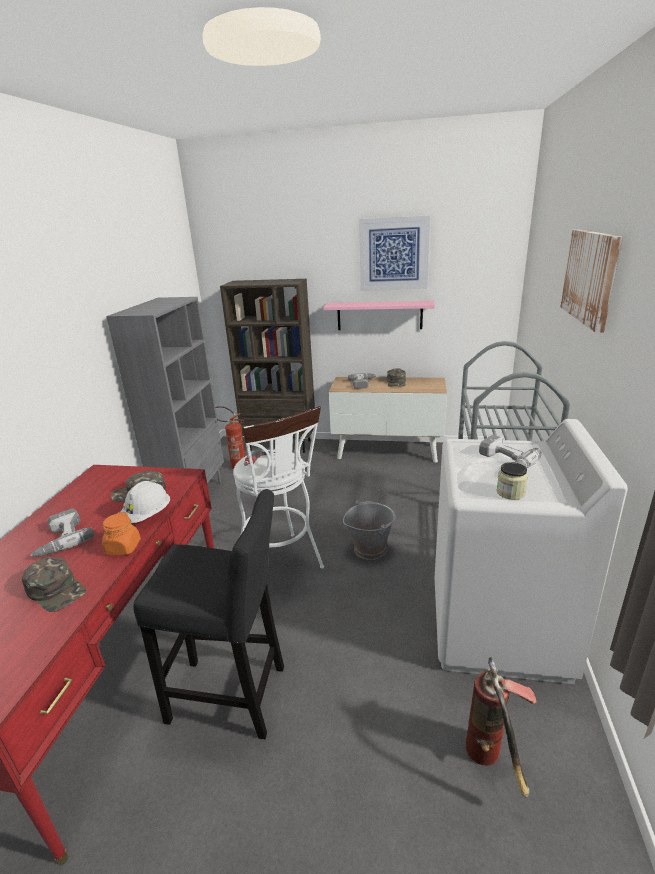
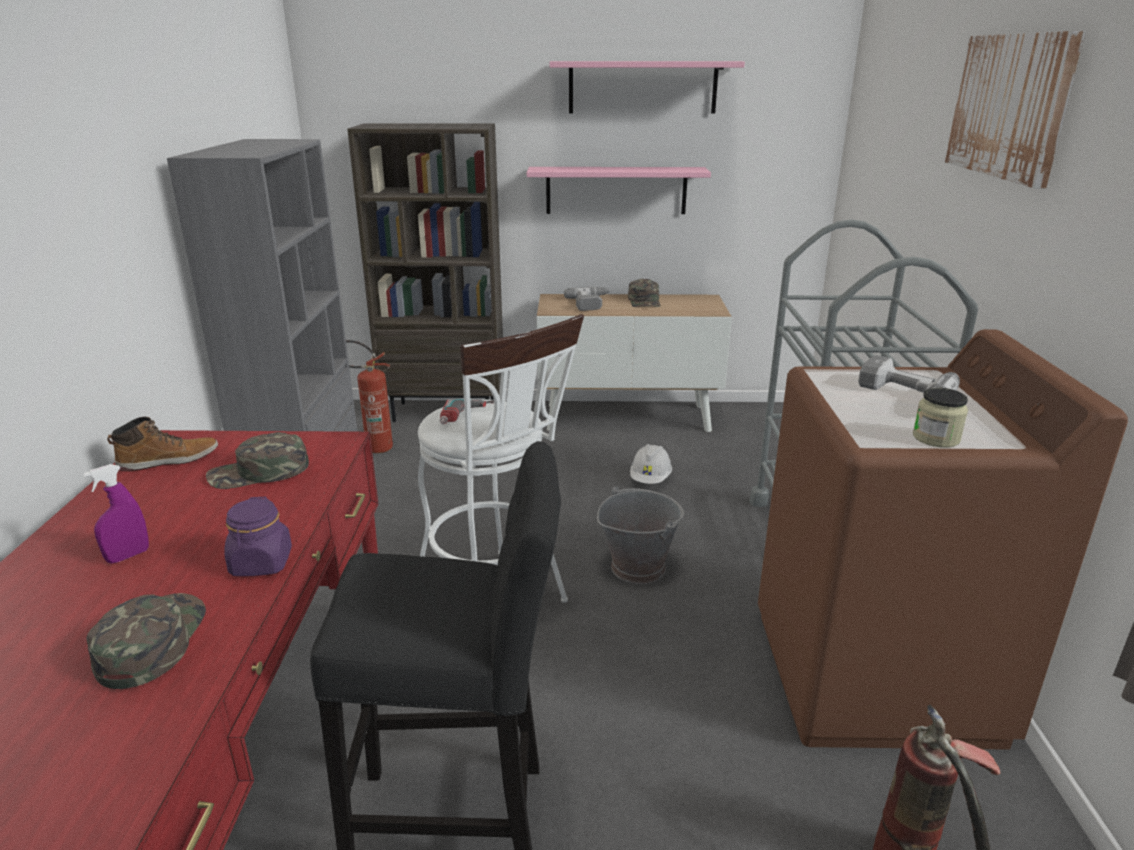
camera: 10 degrees left, 0 degrees up
(56, 590) = (151, 642): green cap -> green cap turned 120 degrees counterclockwise
(60, 539) = (128, 556): power drill -> purple spray bottle
(96, 483) = (169, 460): none -> boot
(123, 548) = (261, 563): orange jar -> purple jar
(148, 516) = (290, 509): white hard hat -> white hard hat (650, 479)
(394, 254) = (642, 87): picture -> pink shelf
(498, 628) = (873, 675): white washing machine -> brown washing machine

